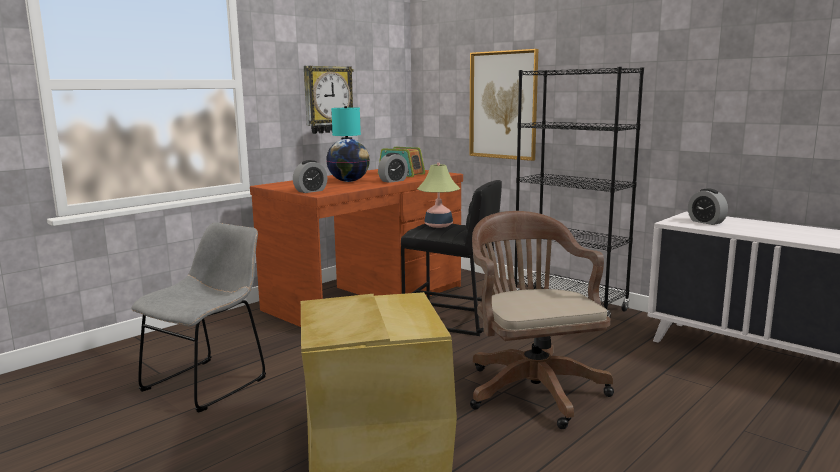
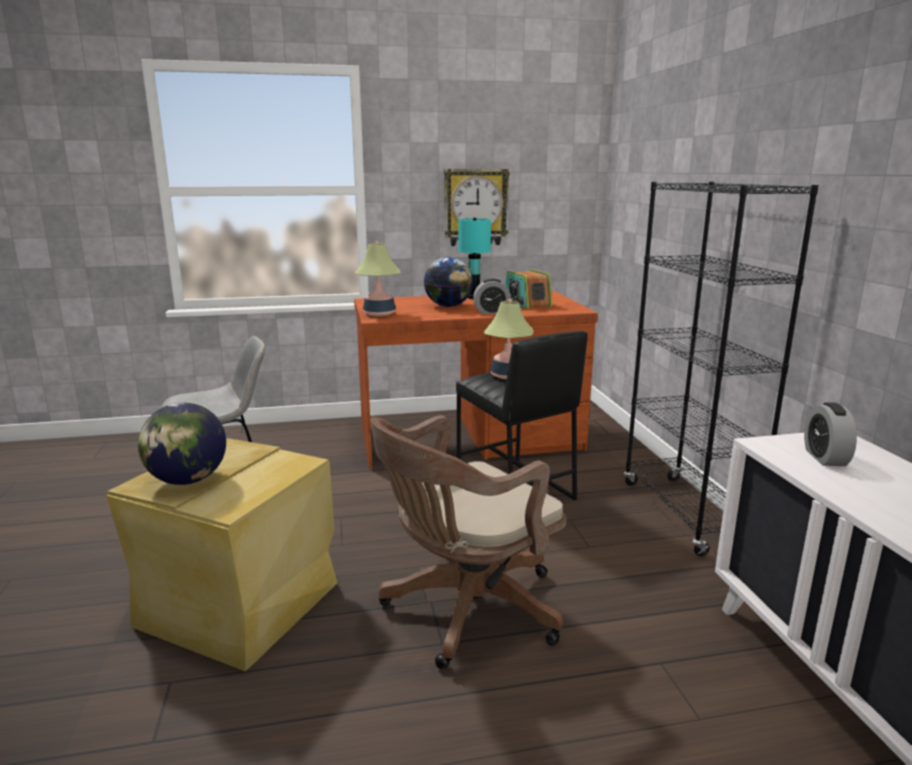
camera: 35 degrees right, 5 degrees up
(310, 191) = (379, 314): alarm clock -> table lamp
(358, 324) = (188, 480): none -> globe
(503, 105) = (674, 226): picture -> none
(531, 388) = (465, 610): brown office chair -> brown office chair turned 150 degrees counterclockwise

